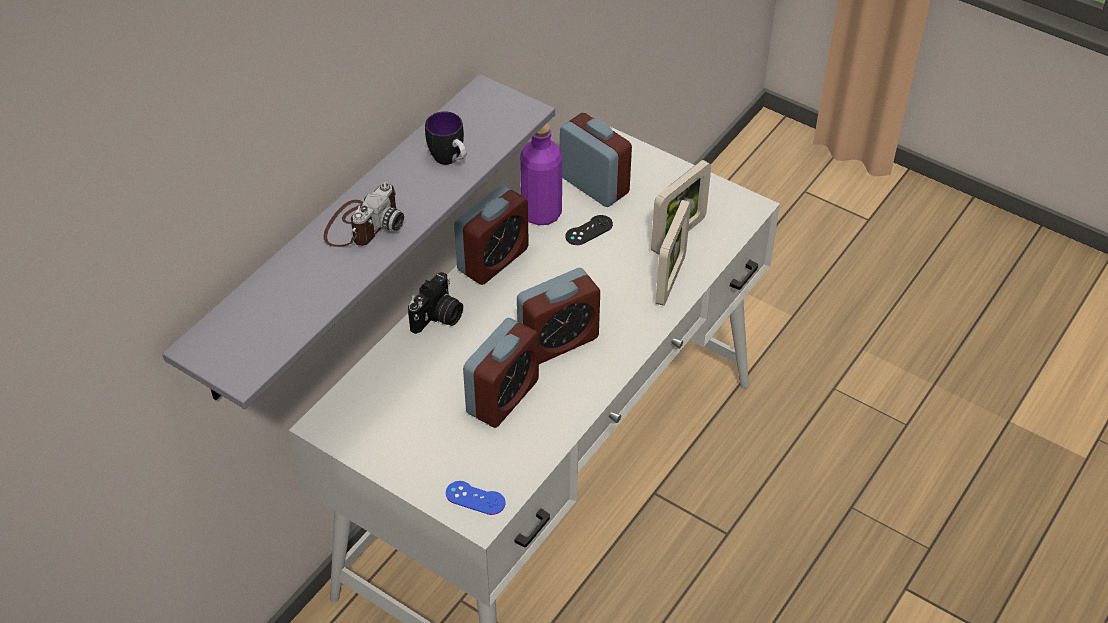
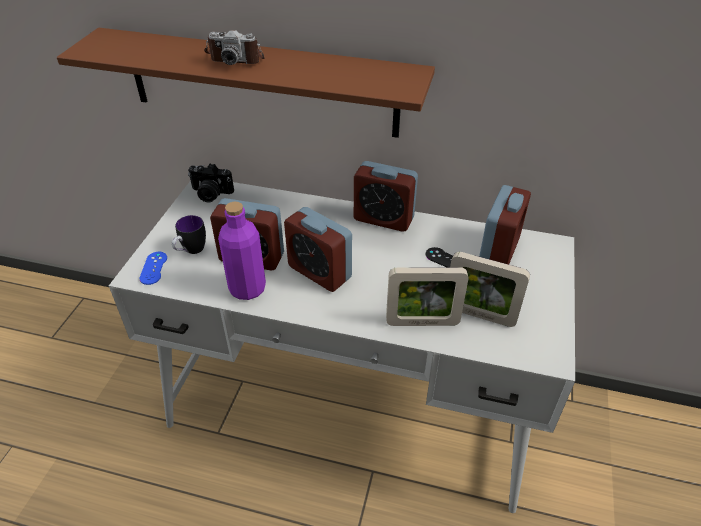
camera: 70 degrees right, 5 degrees down
(340, 239) = (261, 83): grey shelf -> brown shelf
(438, 317) = (314, 208): camera -> camera (210, 194)
(450, 161) = (323, 74): mug -> mug (191, 251)
(541, 213) = (447, 230): purple bottle -> purple bottle (247, 288)

